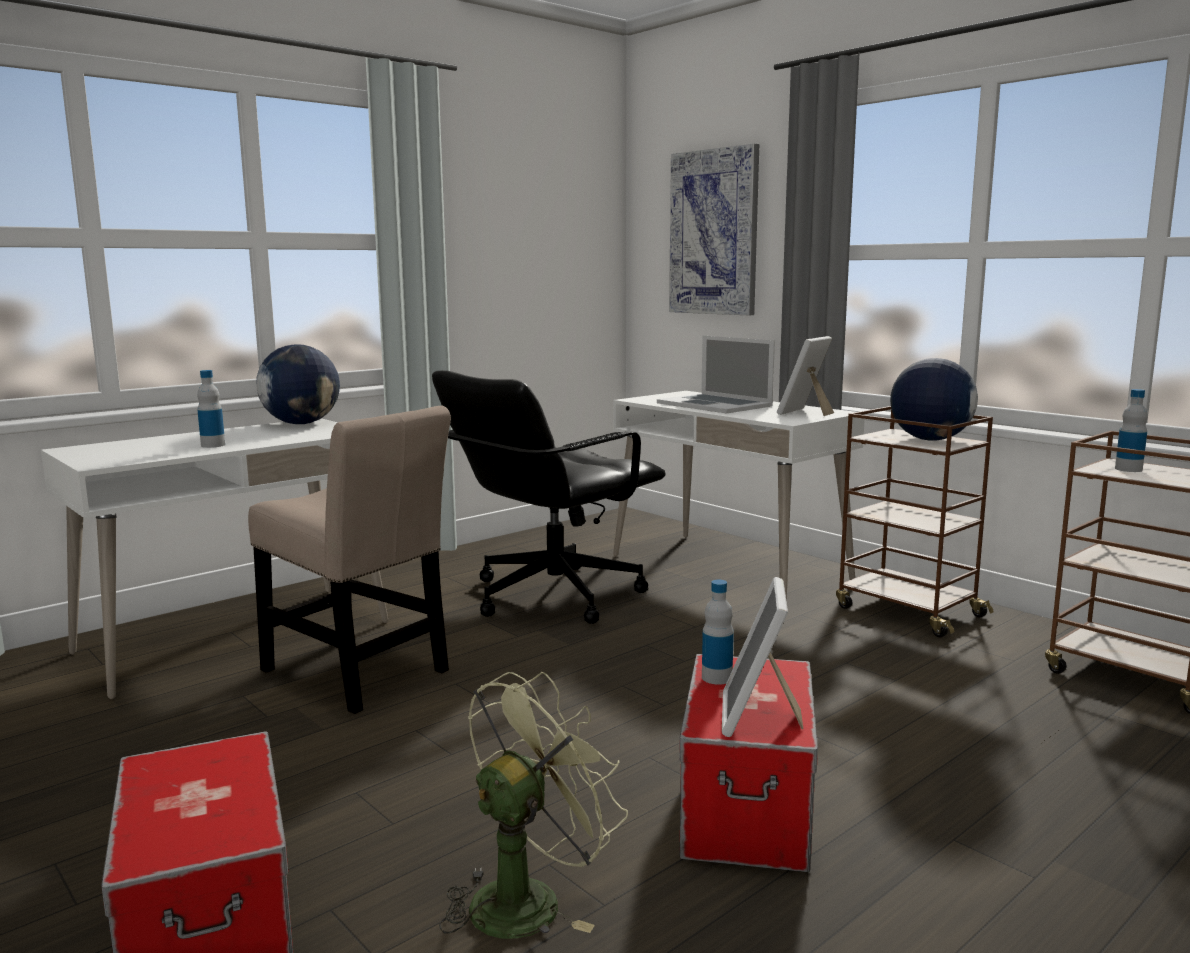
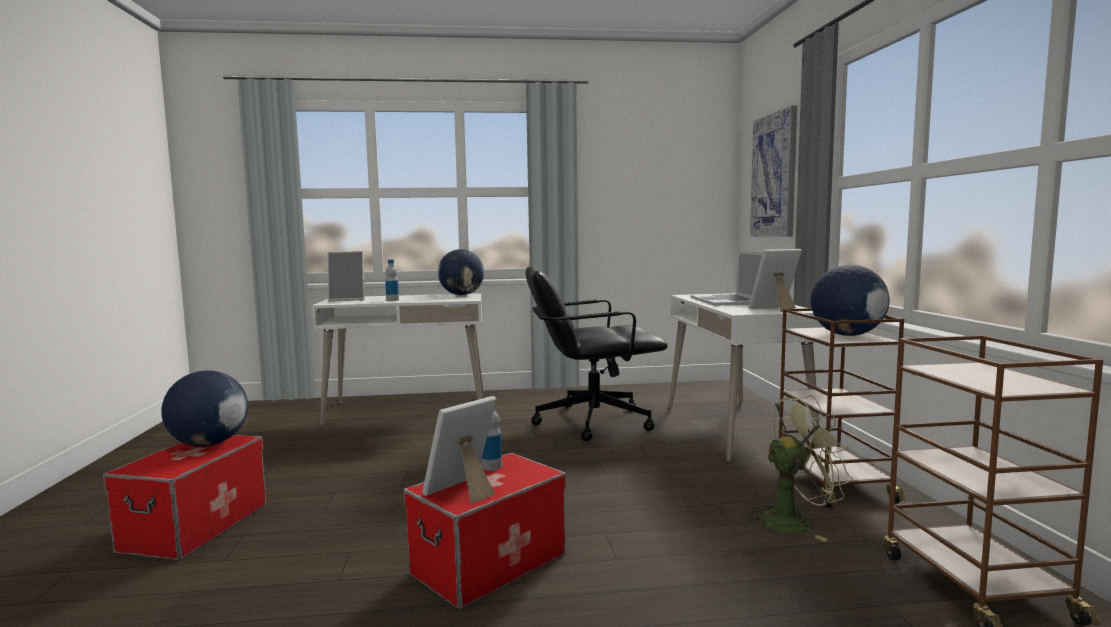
camera: 35 degrees right, 5 degrees down
(107, 451) = (348, 299): none -> picture frame
(197, 772) = (208, 444): none -> globe
(359, 674) = (428, 439): beige chair -> none
(528, 898) = (315, 562): green fan -> green fan (794, 521)
(1128, 469) = (965, 371): bottle -> none

